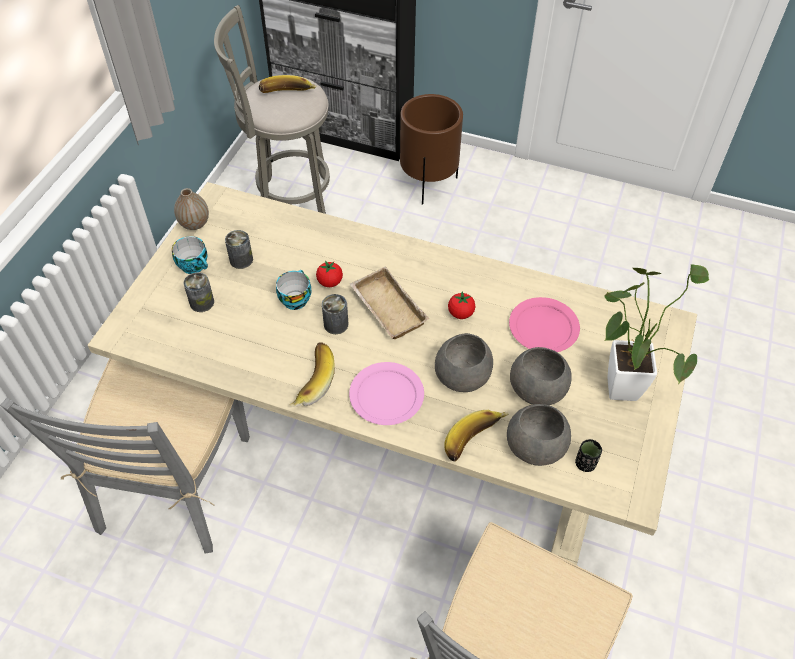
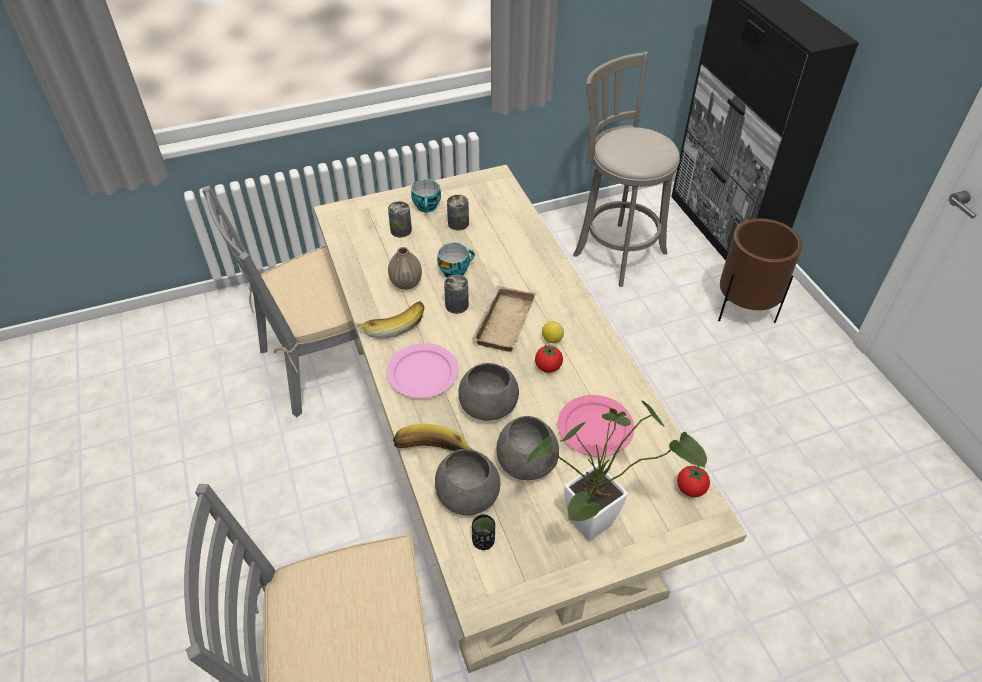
camera: 50 degrees right, 5 degrees down
(194, 224) = (462, 183): vase -> vase (406, 284)
(287, 94) = (642, 146): banana -> none
(330, 282) = (491, 277): tomato -> tomato (690, 489)
(435, 292) = (552, 339): none -> lemon

